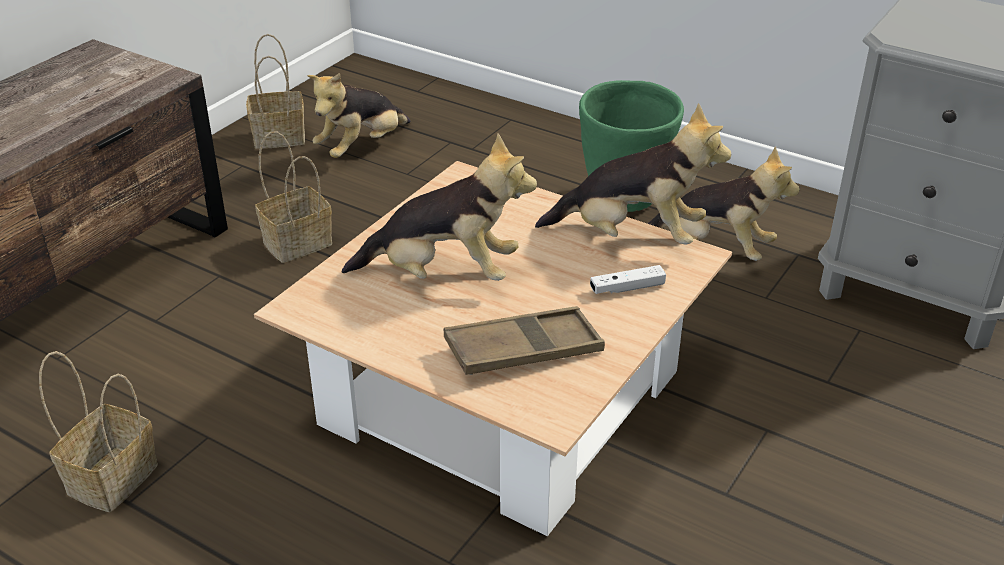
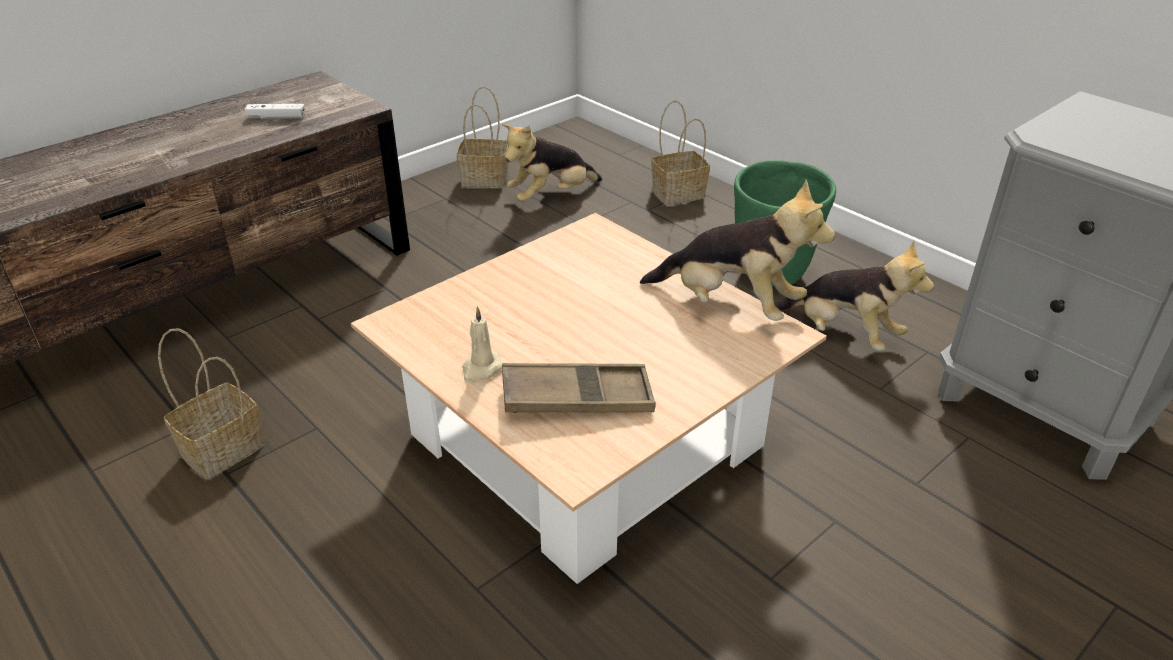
camera: 15 degrees right, 0 degrees up
(296, 245) = (461, 272): basket -> basket (677, 194)
(415, 338) = (481, 369): none -> beige candle
(444, 274) = (535, 314): plush toy -> none
(627, 288) = (704, 354): white game controller -> white game controller (276, 117)

